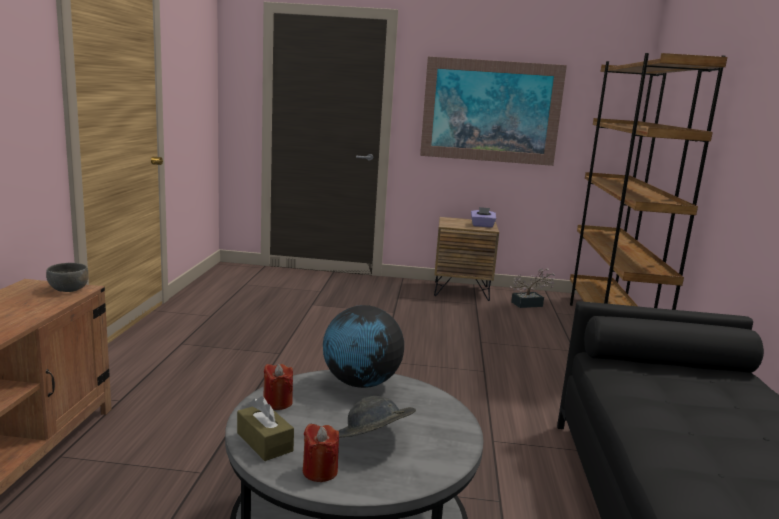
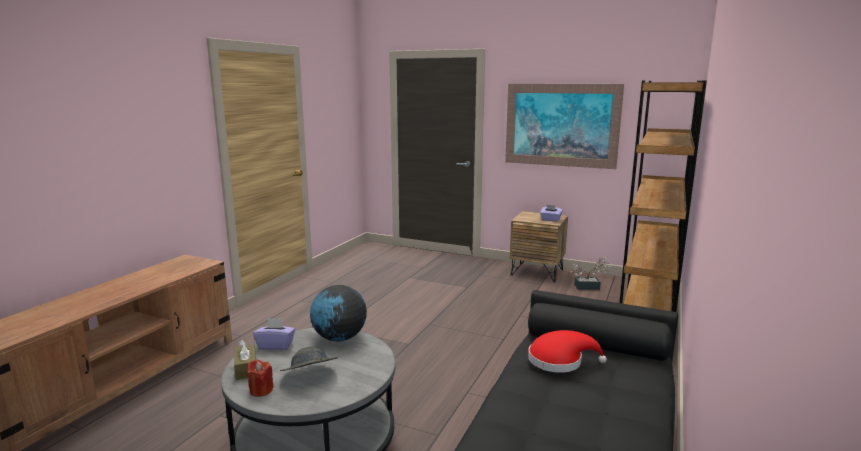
camera: 20 degrees right, 0 degrees up
(69, 289) = (202, 262): grey bowl -> none
(277, 402) = (276, 345): red candle -> purple tissue box
(658, 384) = (559, 361): none -> red hat

